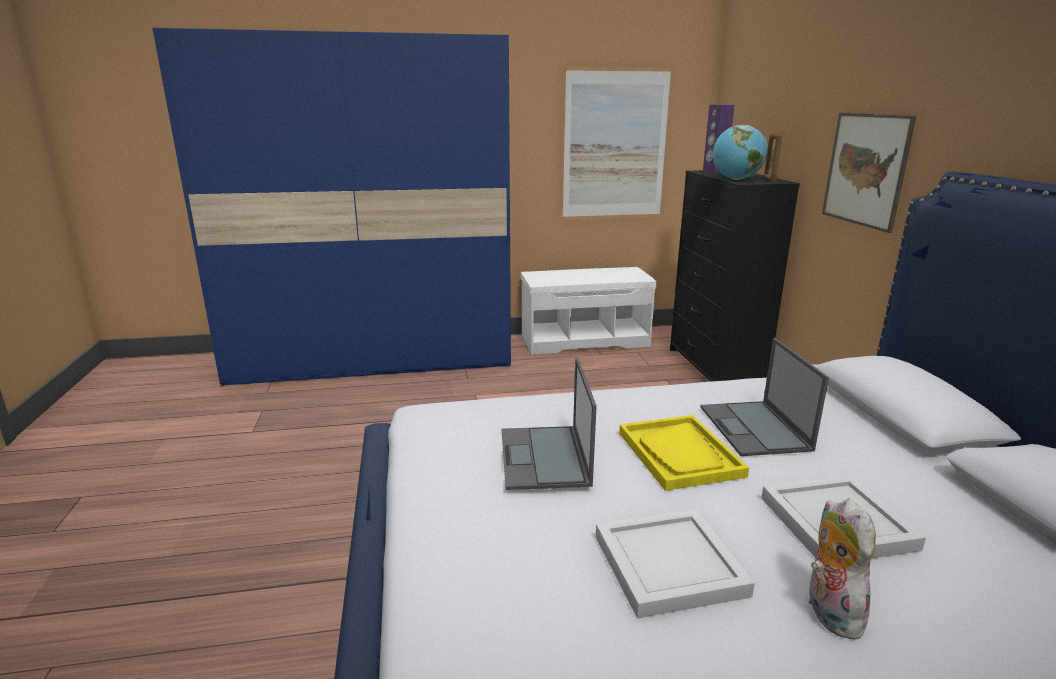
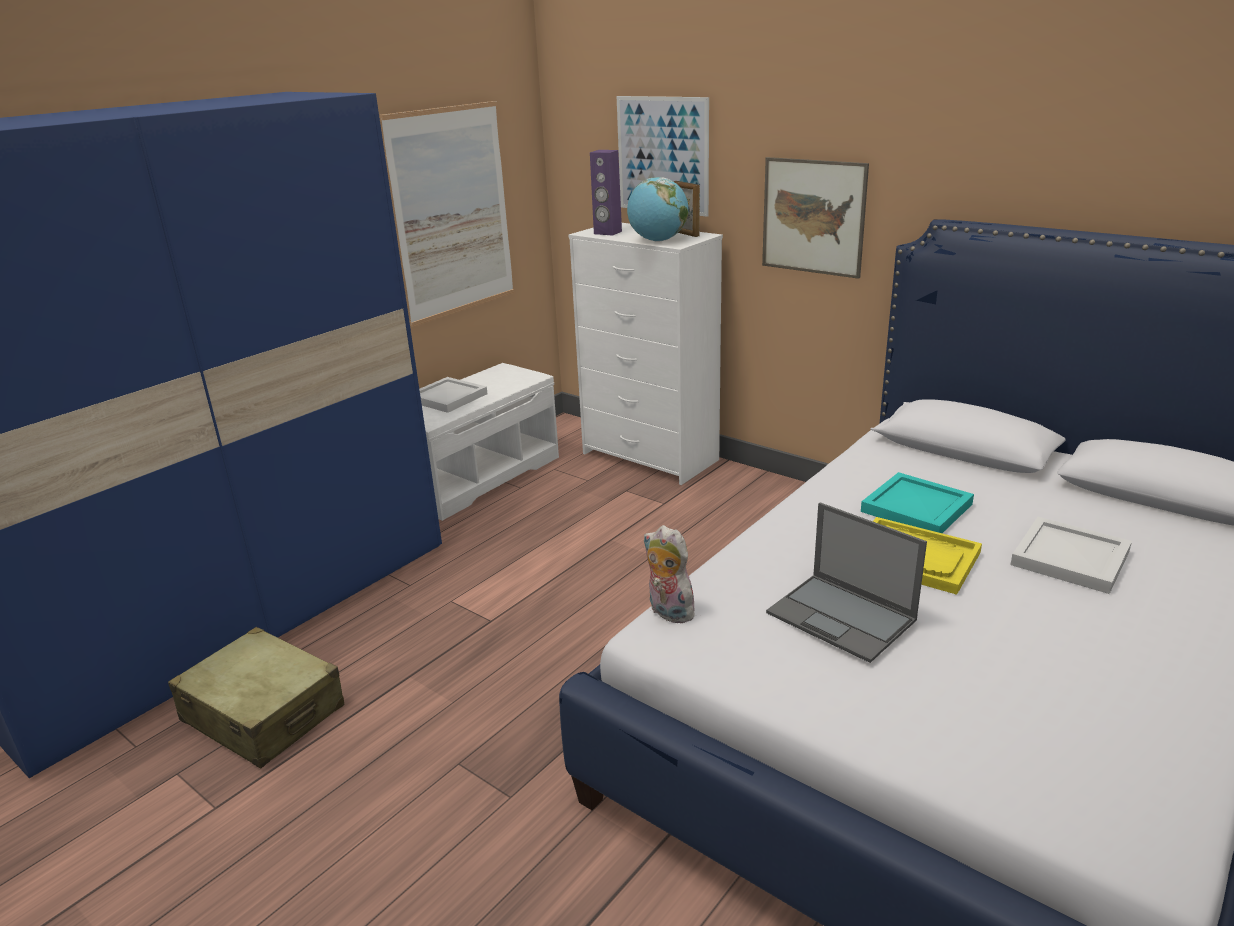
camera: 40 degrees left, 5 degrees up
(324, 404) = (263, 714): none -> beige suitcase
(668, 566) = (1051, 651): white tray -> white tray (448, 398)
(715, 367) = (651, 457): black dresser -> white dresser
(755, 429) = (918, 507): laptop -> turquoise tray
(776, 113) = (662, 155): none -> picture
(828, 612) = (1155, 623): plush toy -> plush toy (667, 612)

